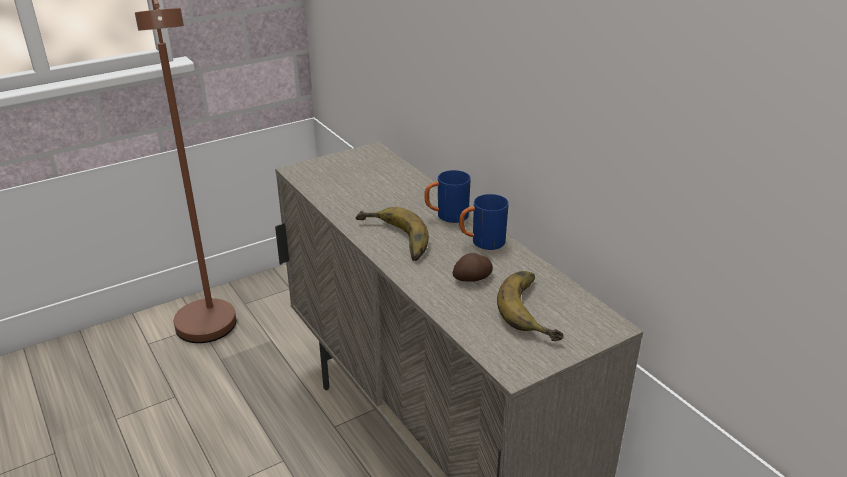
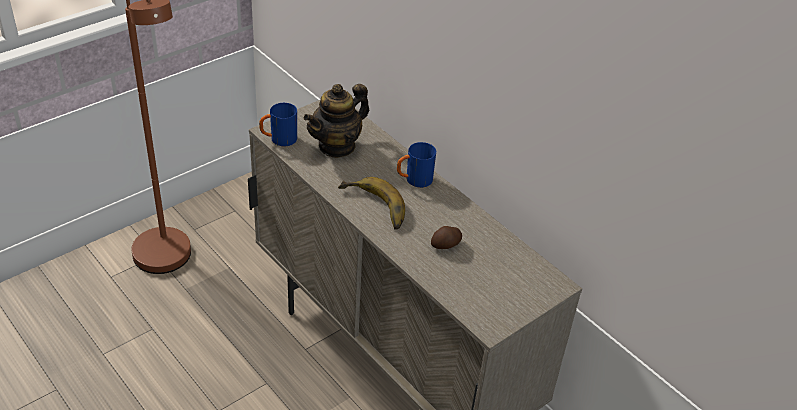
camera: 10 degrees left, 10 degrees up
(366, 184) = (337, 146): none -> teapot
(482, 242) = (448, 208): blue mug -> blue mug (278, 140)
(536, 309) = (500, 273): banana -> none

